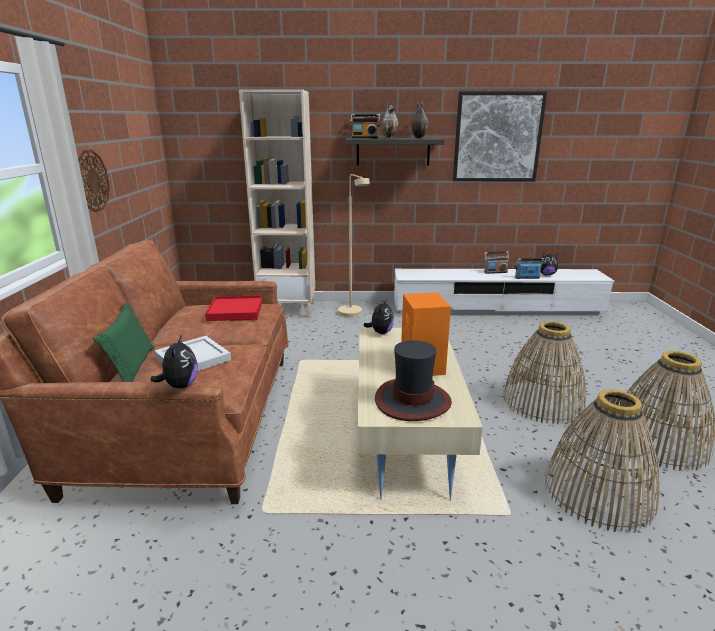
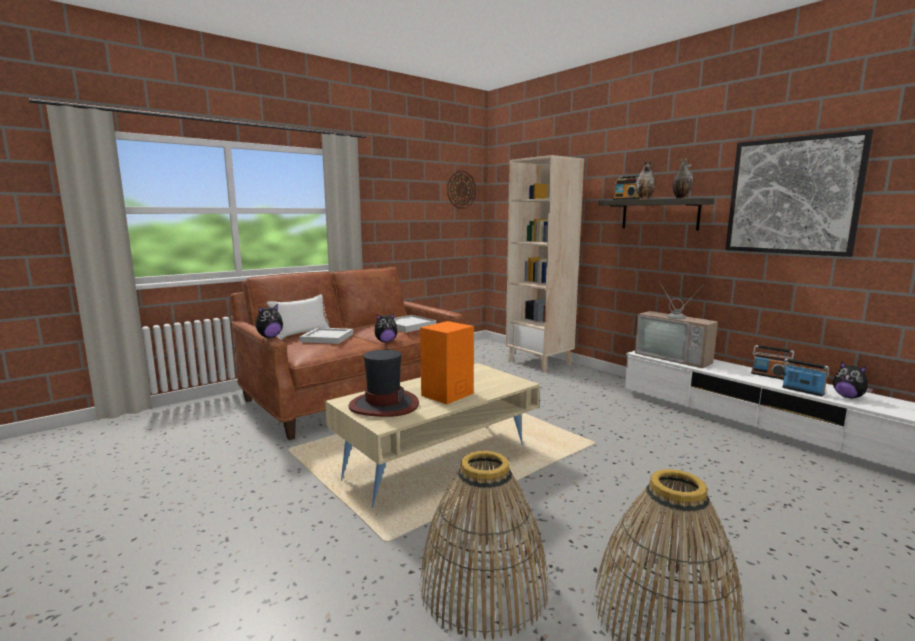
camera: 50 degrees right, 10 degrees down
(92, 181) = (383, 225): wall clock -> wall clock (461, 189)
(132, 368) = (301, 334): green pillow -> white pillow
(235, 311) = (408, 326): red tray -> white tray
(353, 315) = (583, 382): beige floor lamp -> none
(380, 332) = (481, 369): plush toy -> plush toy (386, 341)
(429, 274) = (675, 357): none -> television
(542, 402) = (608, 509): basket -> none

